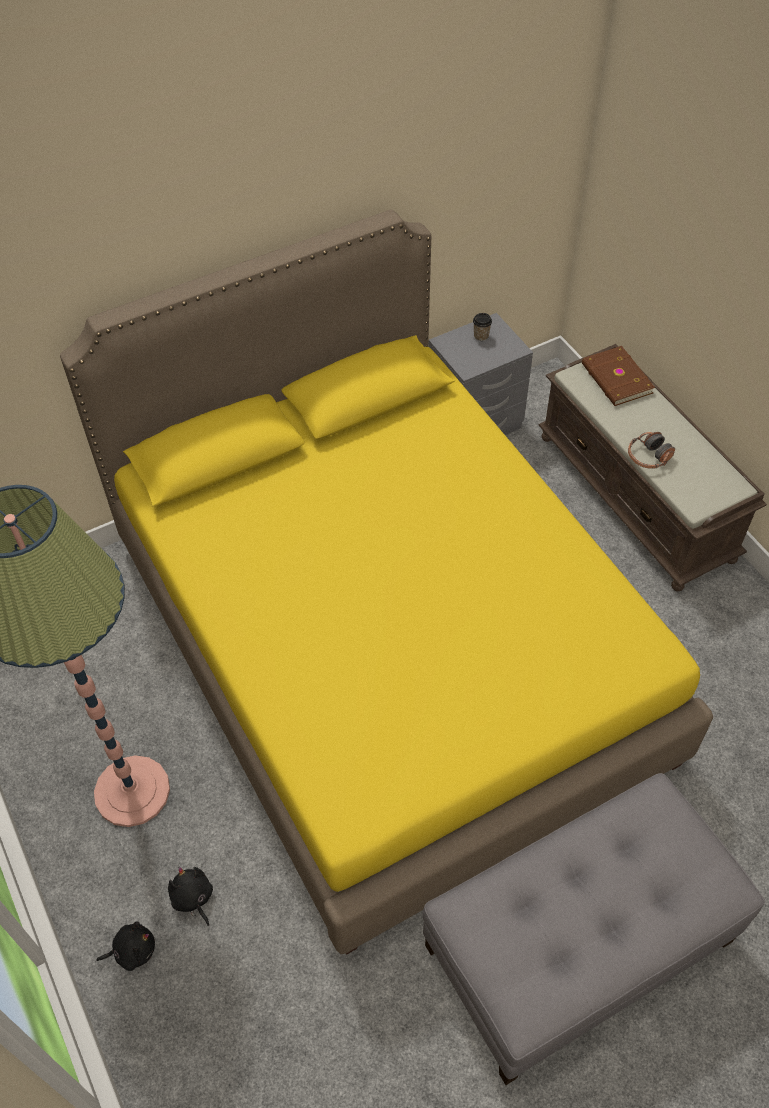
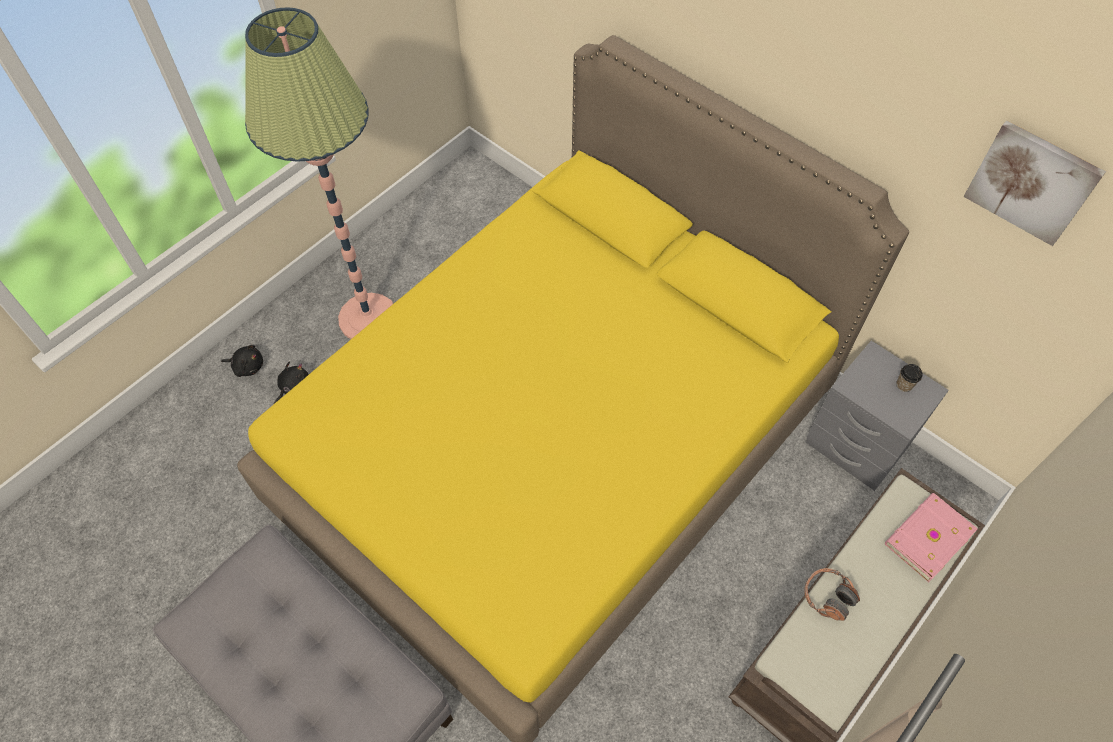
camera: 70 degrees right, 5 degrees up
(132, 950) = (247, 366): black plush toy -> black plush toy turned 45 degrees counterclockwise
(477, 105) = (1032, 182): none -> picture
(616, 379) = (927, 537): brown book -> pink book

